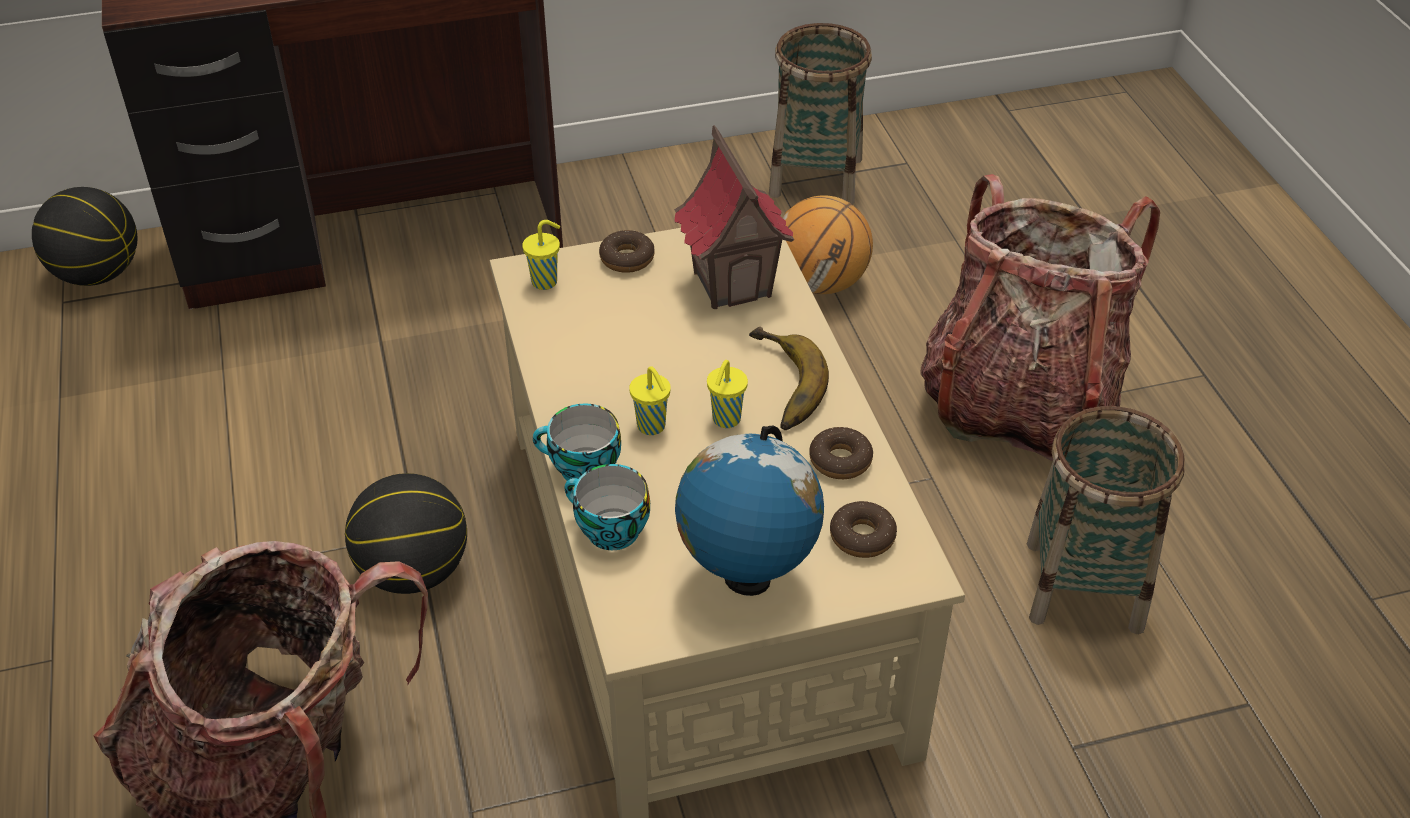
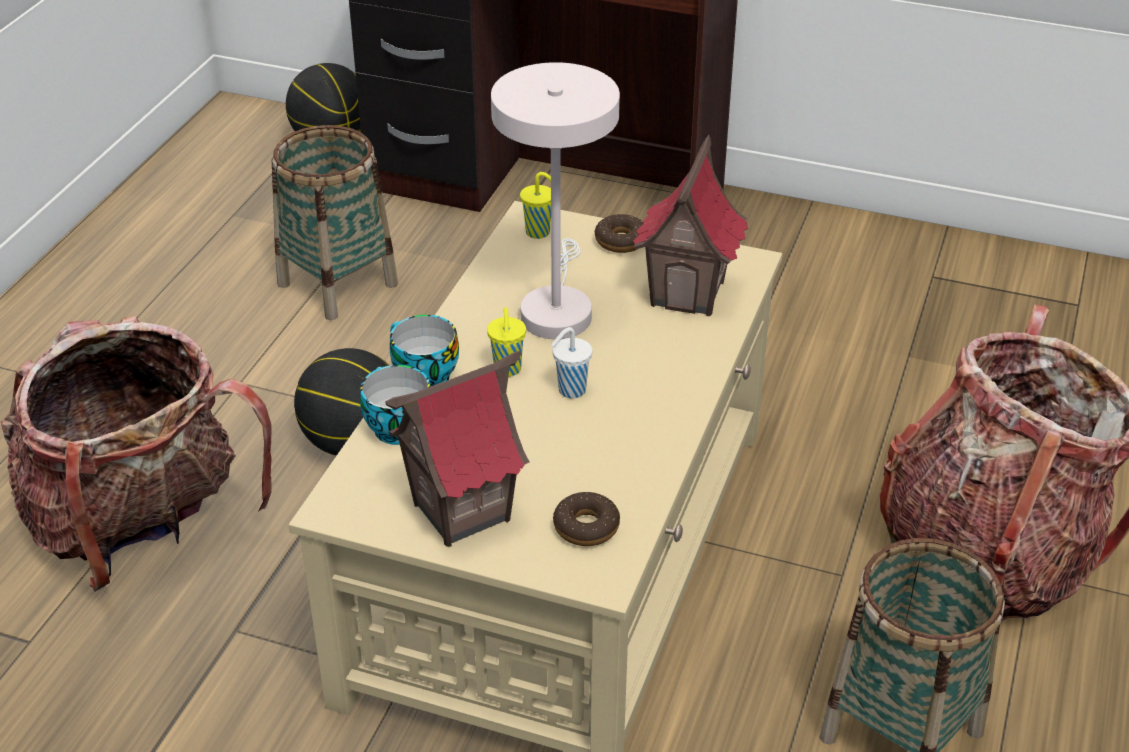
camera: 35 degrees right, 5 degrees down
(636, 349) = (556, 309): none -> white table lamp
(725, 420) = (570, 391): yellow cup -> white cup
(746, 578) = (460, 511): globe -> toy house
(777, 385) = (641, 384): banana -> none
(815, 177) = (974, 283): basket -> basket (337, 284)
(821, 283) = (894, 372): basketball -> none
(840, 460) = (631, 462): donut -> none

